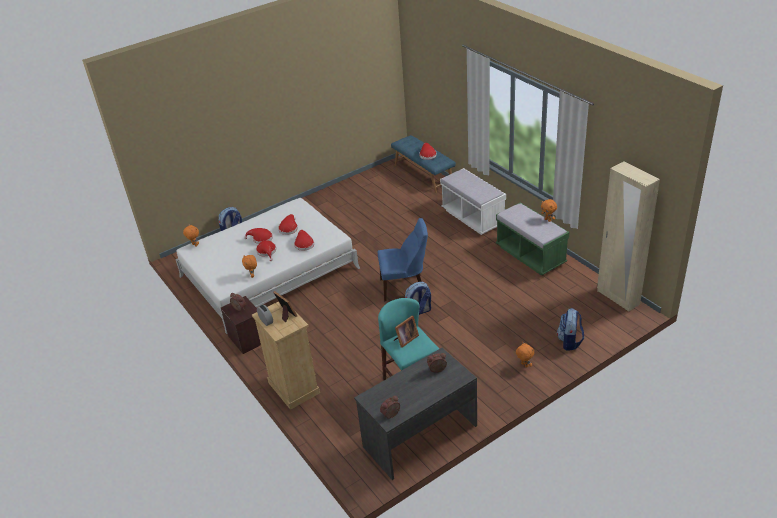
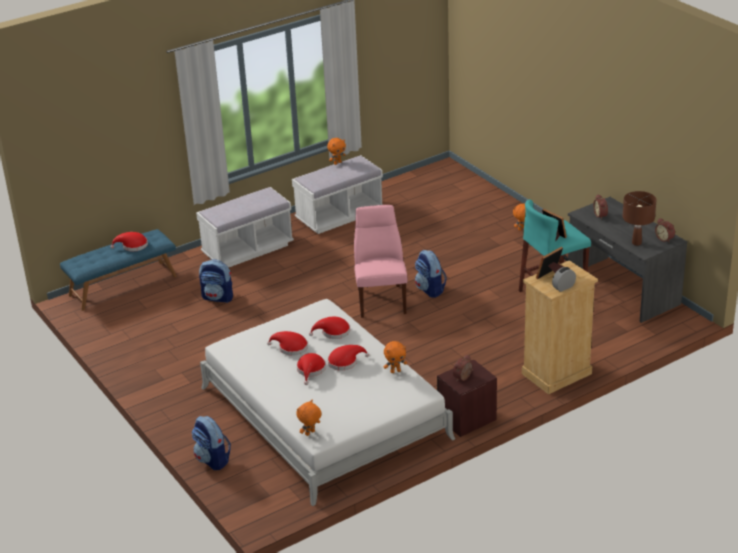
camera: 90 degrees left, 5 degrees down
(384, 393) = (636, 243): none -> brown table lamp
(405, 287) = (381, 299): blue chair -> pink chair
(530, 255) = (339, 216): green bench -> white bench
(570, 341) = (488, 203): backpack -> backpack (218, 297)
(617, 298) = (424, 174): beige wardrobe -> none

